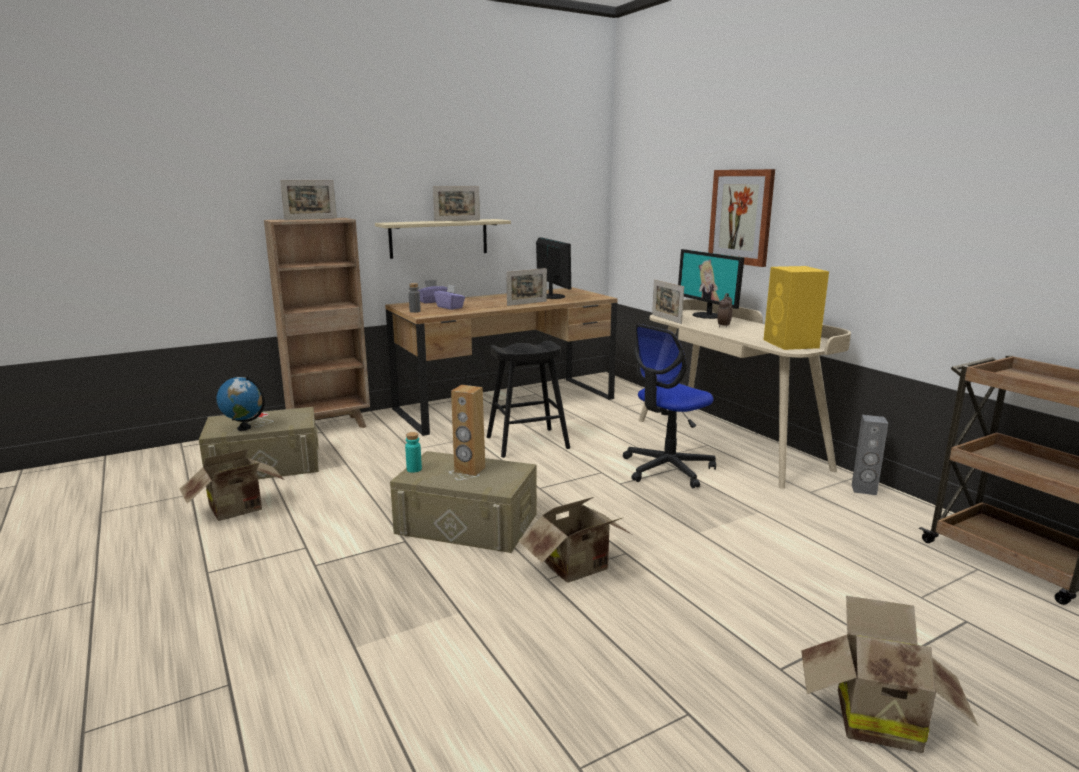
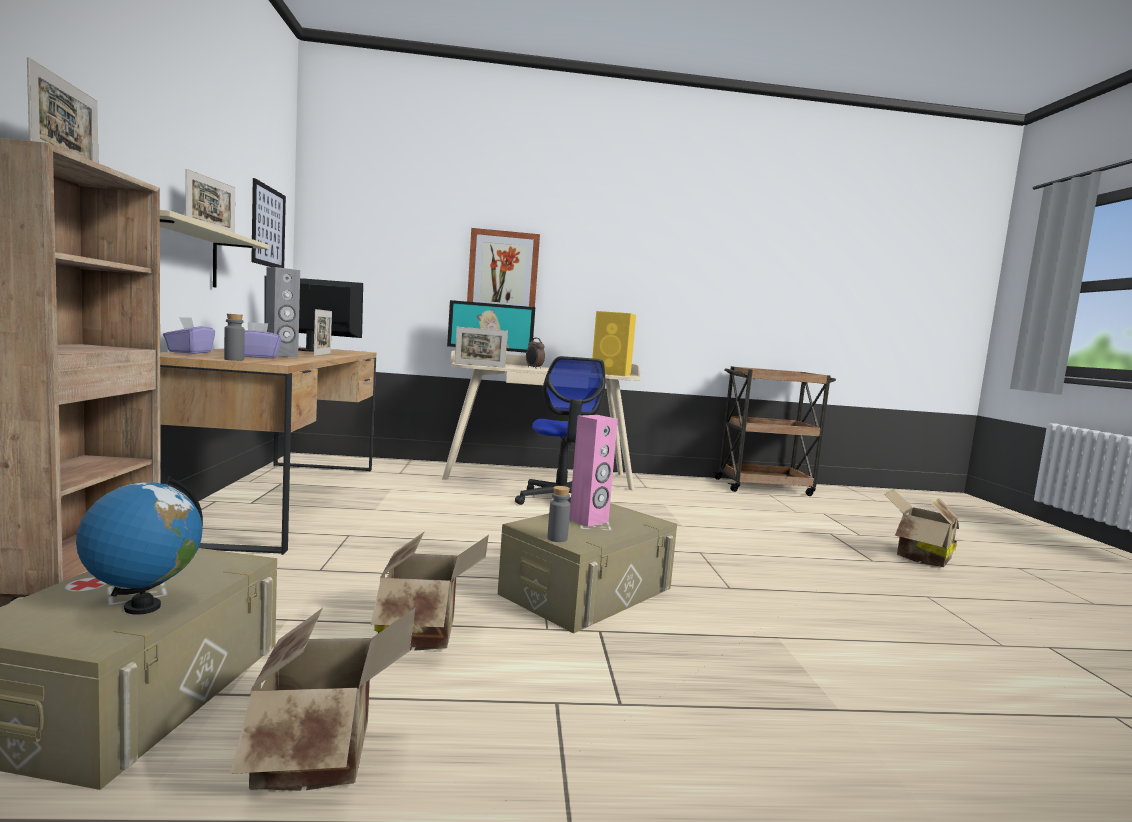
camera: 65 degrees left, 10 degrees down
(414, 469) = (557, 538): turquoise bottle -> grey bottle
(469, 470) = (589, 521): brown speaker -> pink speaker
(527, 443) = (417, 520): black stool -> none
(562, 195) = (268, 227): none -> picture
(579, 568) = (717, 572): cardboard box -> cardboard box (425, 633)
(864, 490) = (655, 479): grey speaker -> grey speaker (281, 356)

